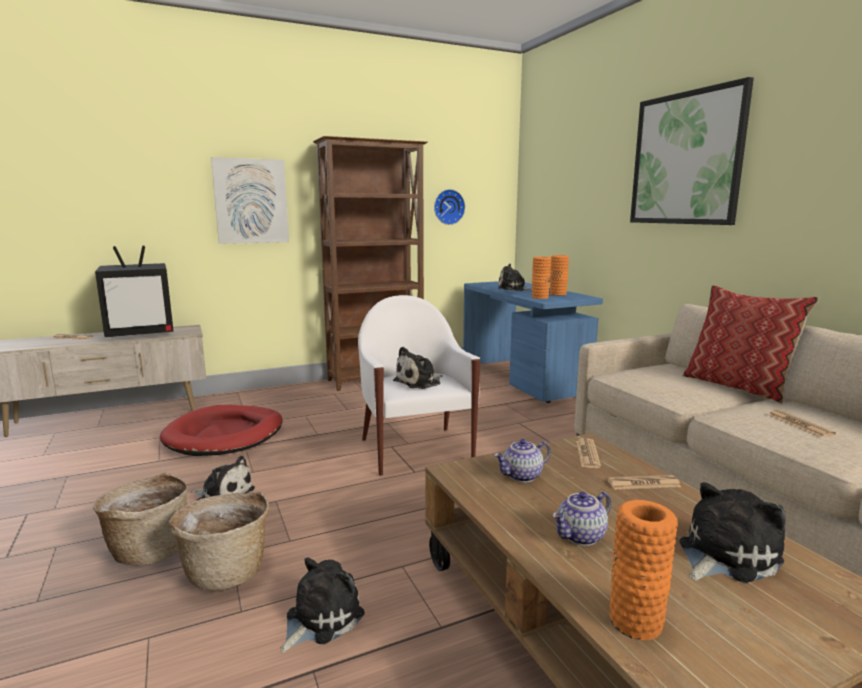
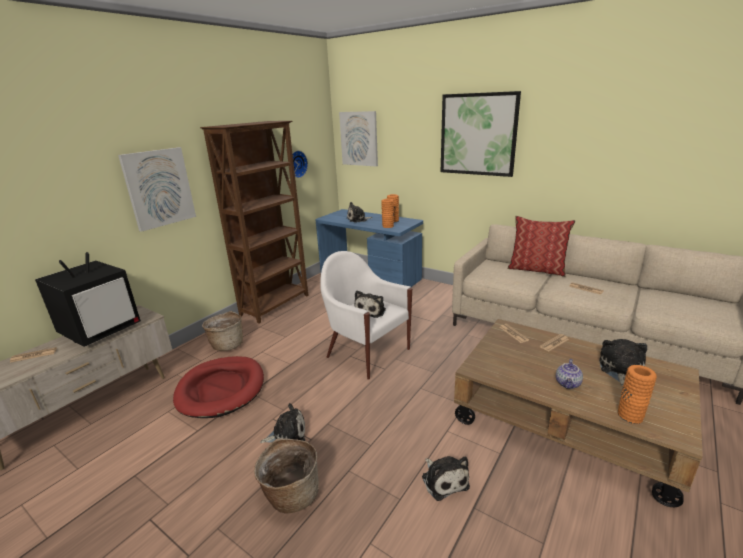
camera: 30 degrees left, 10 degrees up
(227, 570) = (359, 481): basket -> basket (227, 344)
(320, 618) = (444, 480): plush toy -> plush toy turned 150 degrees clockwise
(522, 476) = (505, 359): teapot -> none
(542, 181) = (359, 138): none -> picture

